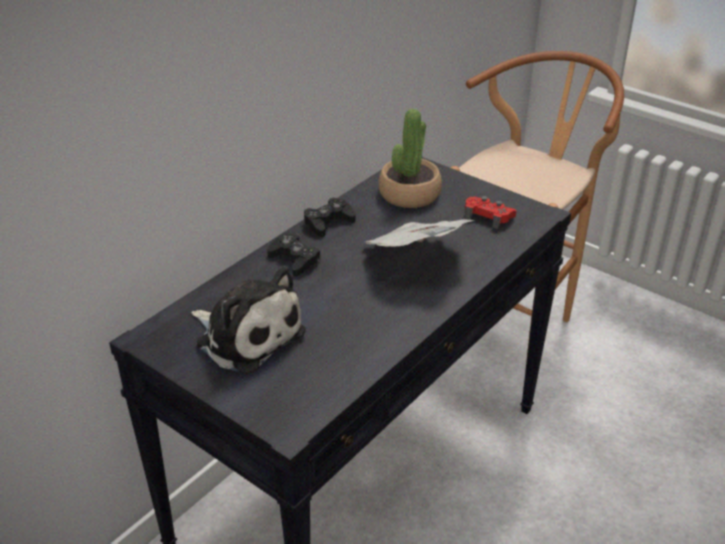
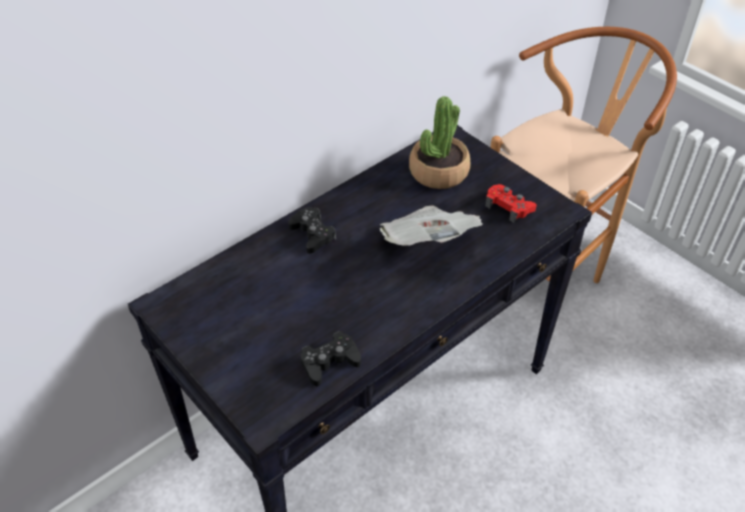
camera: 10 degrees right, 10 degrees up
(247, 336) = (249, 314): plush toy -> none
(328, 222) = (354, 195): black game controller -> black game controller (329, 362)

